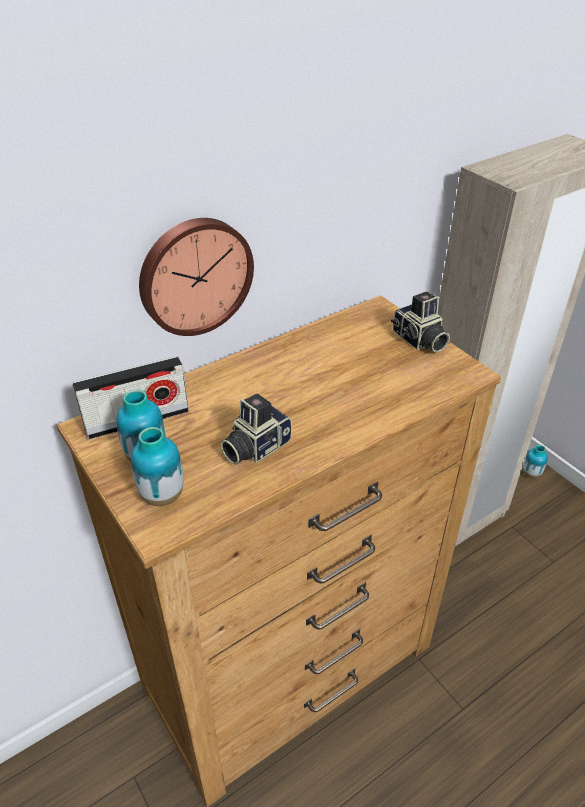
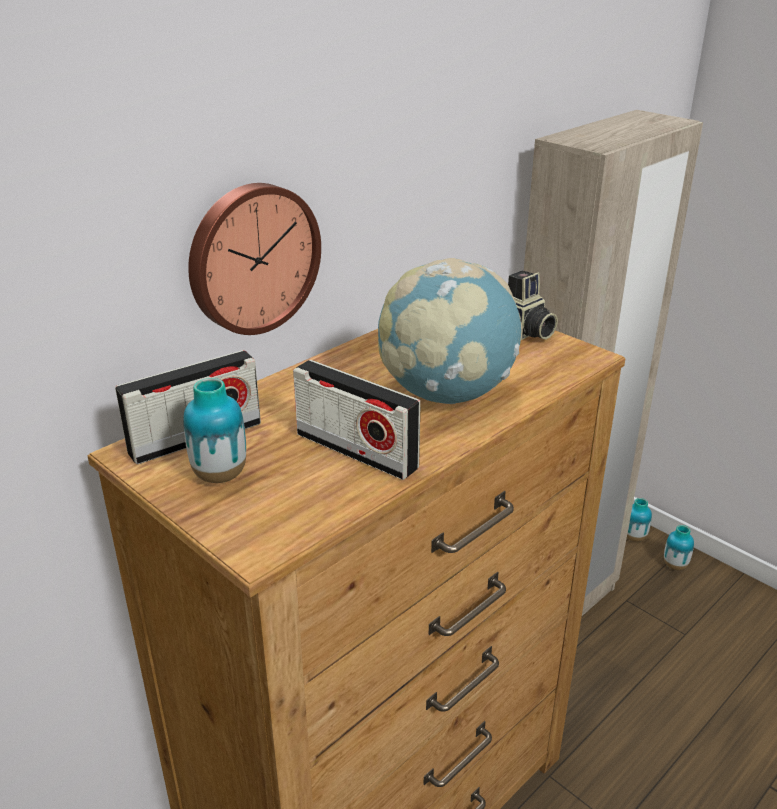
camera: 10 degrees left, 10 degrees down
(162, 496) = (253, 513): vase -> vase (675, 565)
(255, 447) = (356, 451): camera -> radio
(341, 399) = (446, 394): none -> globe

